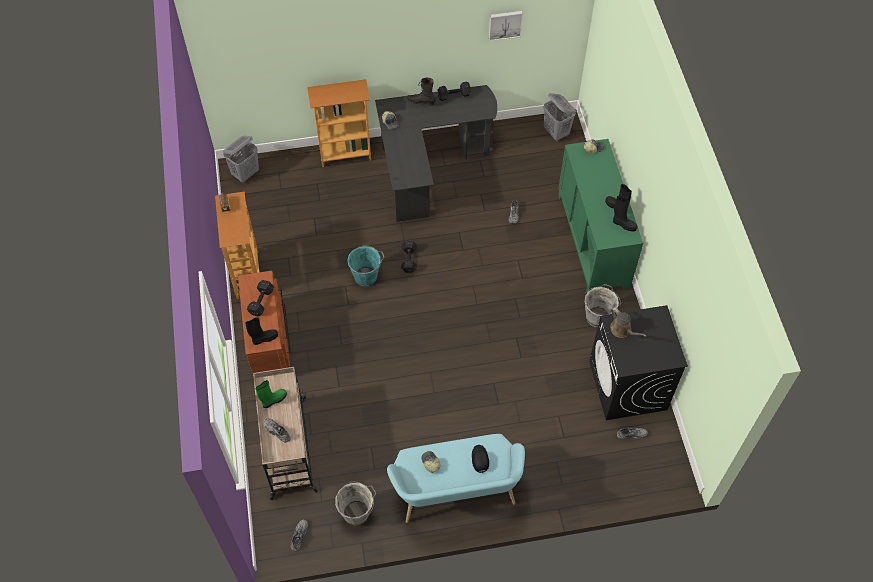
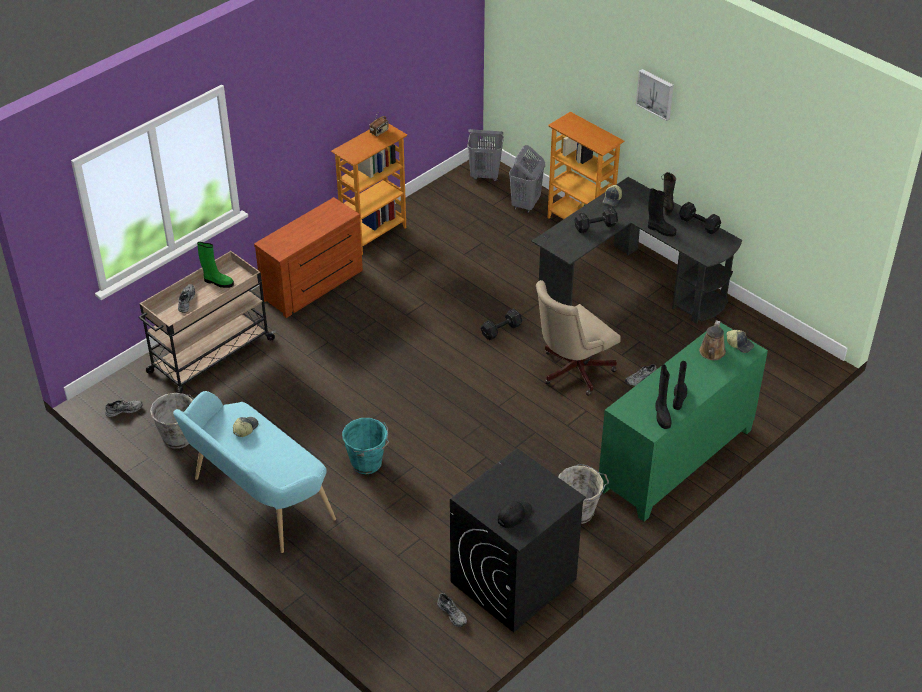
camera: 55 degrees right, 15 degrees down
(262, 301) = (319, 224): black dumbbell -> black dumbbell (596, 226)
(264, 338) = (280, 246): black boot -> black boot (660, 230)
(366, 276) = (451, 311): turquoise bucket -> turquoise bucket (367, 463)
(478, 245) = (572, 371): none -> beige office chair
(480, 459) = (279, 463): black cap -> black cap (514, 516)
(505, 24) = (777, 165): picture -> picture (656, 94)
(556, 132) = (789, 360): grey laundry basket -> grey laundry basket (525, 204)
(622, 330) = (514, 473): brown watering can -> brown watering can (712, 353)

